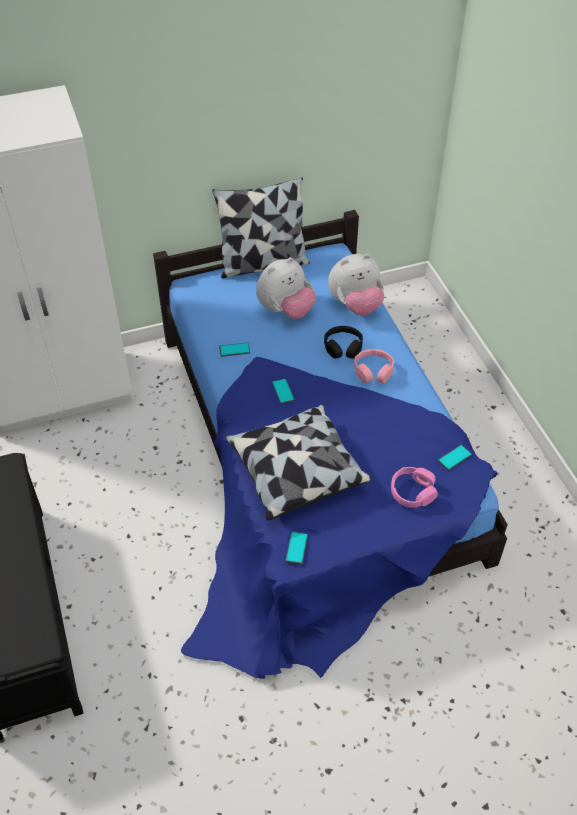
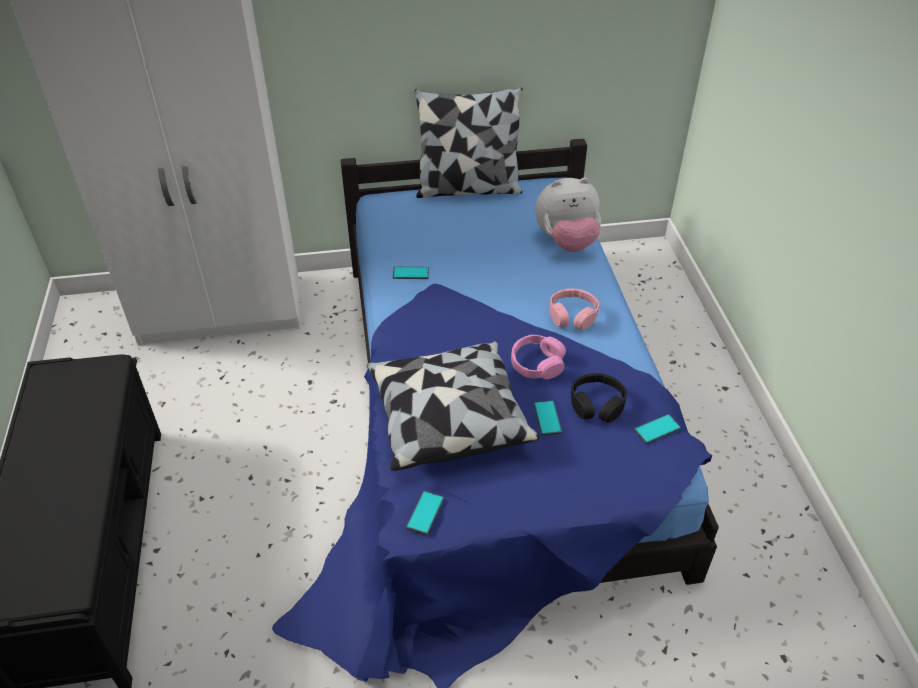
camera: 10 degrees right, 5 degrees down
(283, 391) = (456, 325): phone -> phone (547, 418)
(286, 310) = (482, 238): plush toy -> none
(343, 347) = (541, 285): black headphones -> black headphones (597, 404)
(412, 492) = (593, 464): pink headphones -> pink headphones (537, 364)

